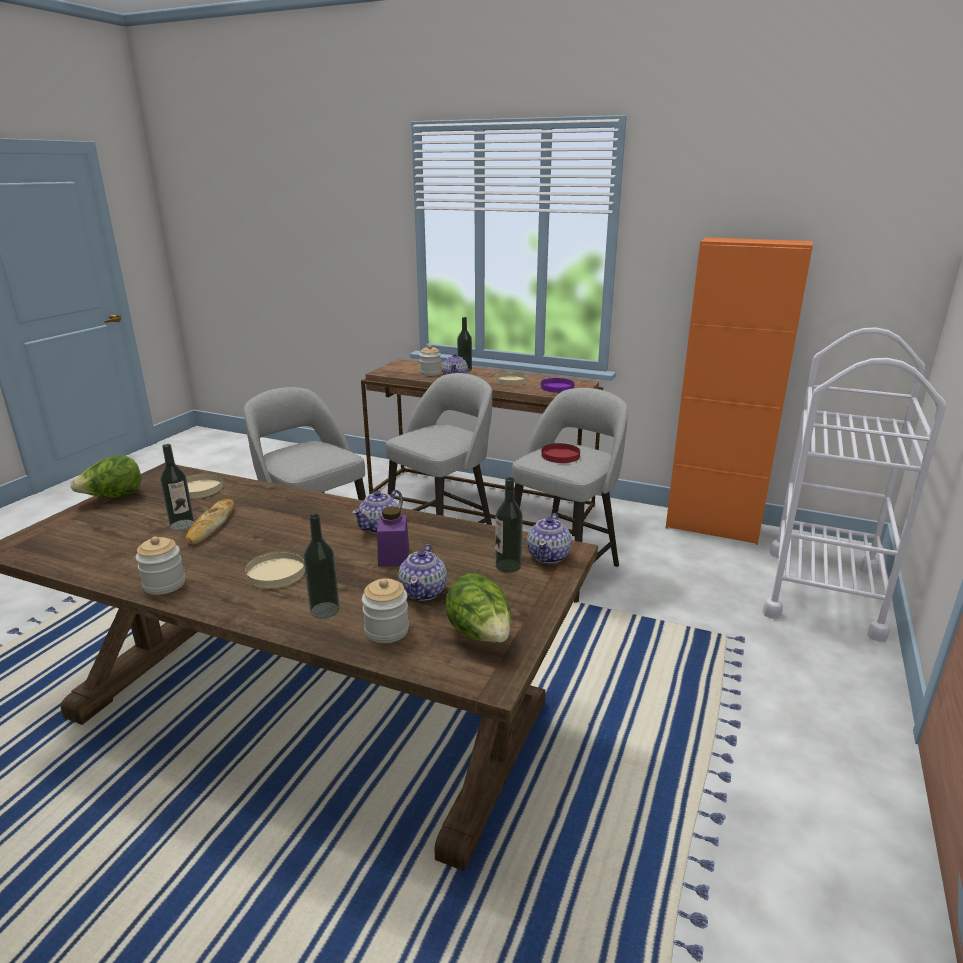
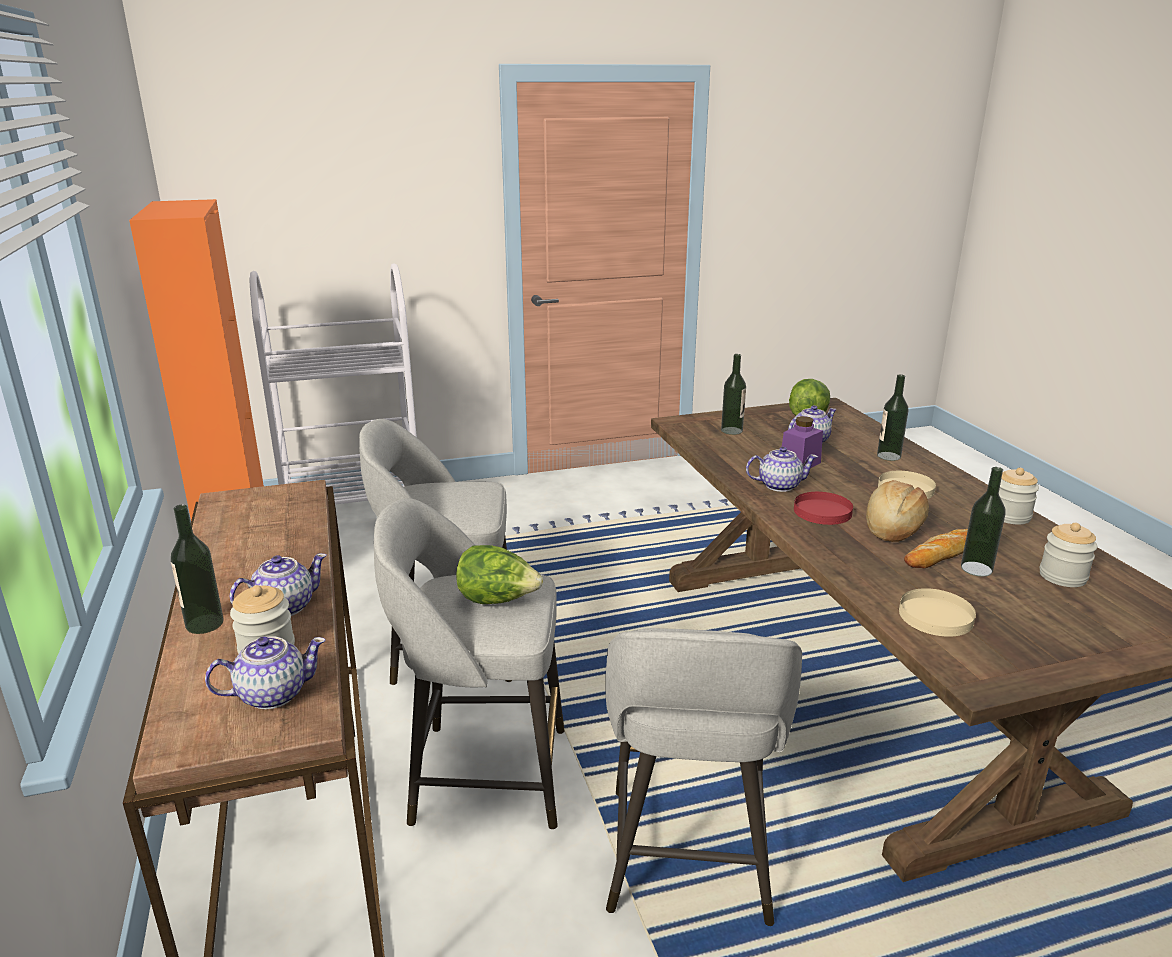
camera: 130 degrees left, 0 degrees up
(113, 497) = (1070, 658): lettuce -> lettuce (497, 600)
(261, 530) = (892, 527): none -> bread
(387, 630) = (859, 435): jar -> jar (1062, 576)
(510, 380) = (255, 553): beige plate -> none
(549, 556) = (695, 425): teapot -> teapot (271, 694)
(557, 387) = (269, 507): purple plate -> none
(560, 455) = (450, 501): red plate -> red plate (822, 511)

